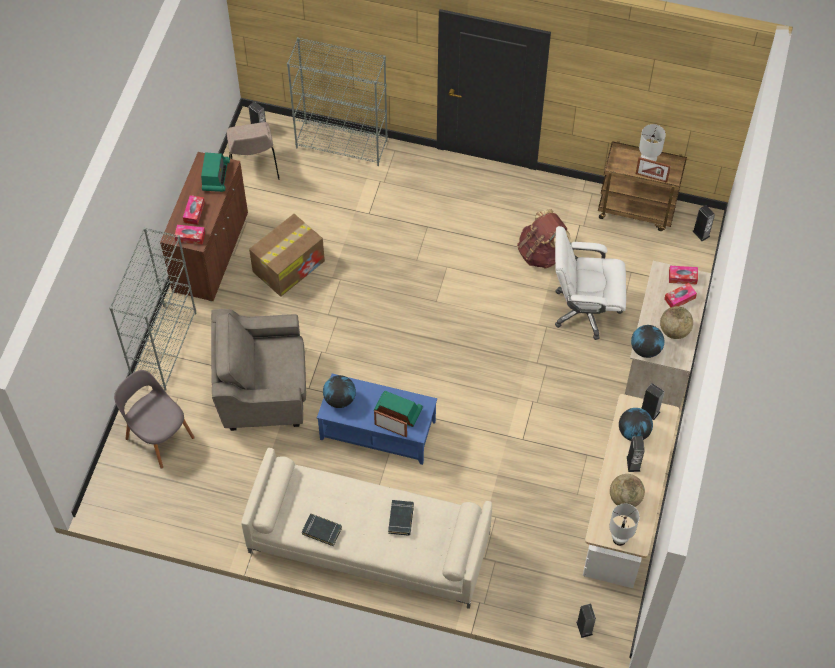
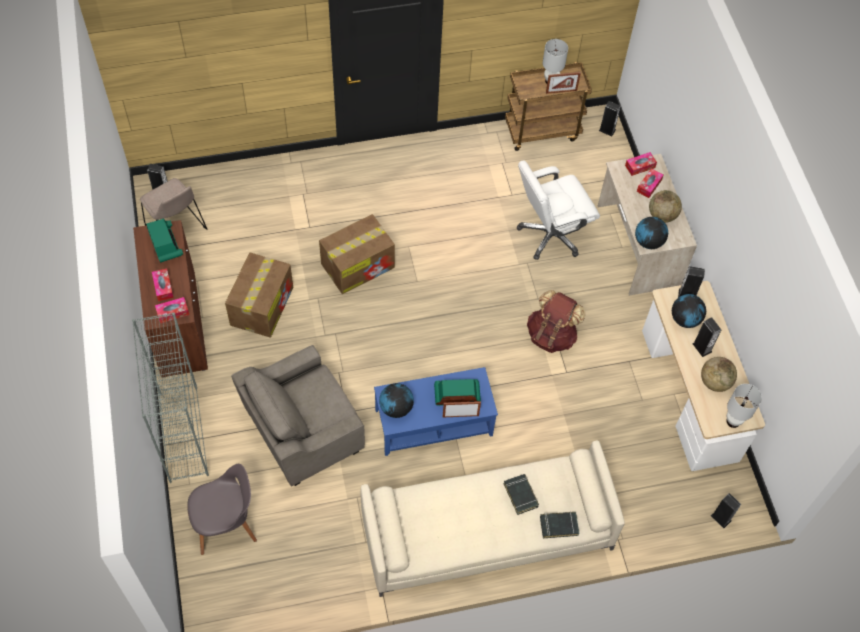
camera: 30 degrees left, 0 degrees up
(158, 436) = (226, 524): grey chair -> grey chair turned 150 degrees clockwise
(322, 530) = (454, 542): black book -> black book (559, 525)
(342, 144) = (248, 174): grey bookcase -> none
(392, 265) = (358, 265): none -> cardboard box
(541, 253) = (484, 200): brown backpack -> brown backpack (551, 335)

